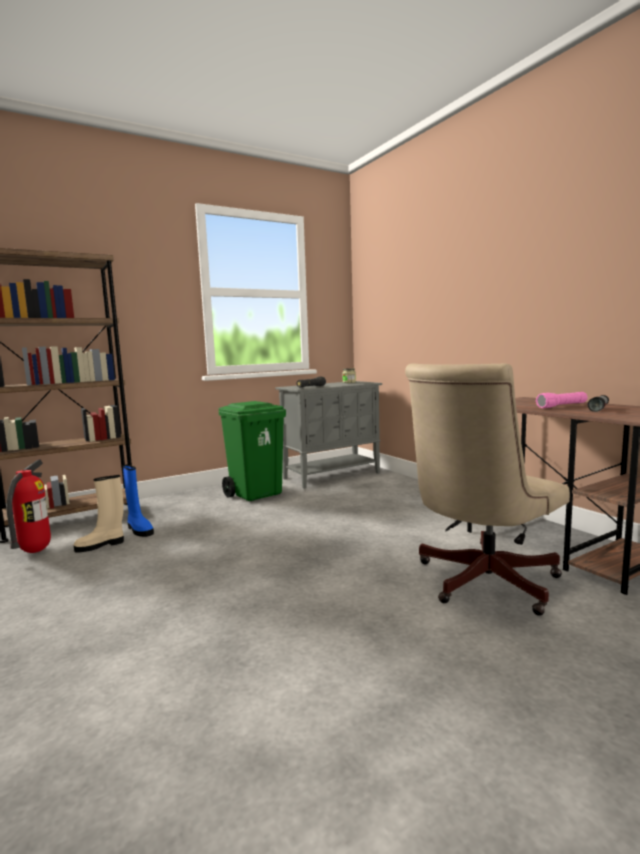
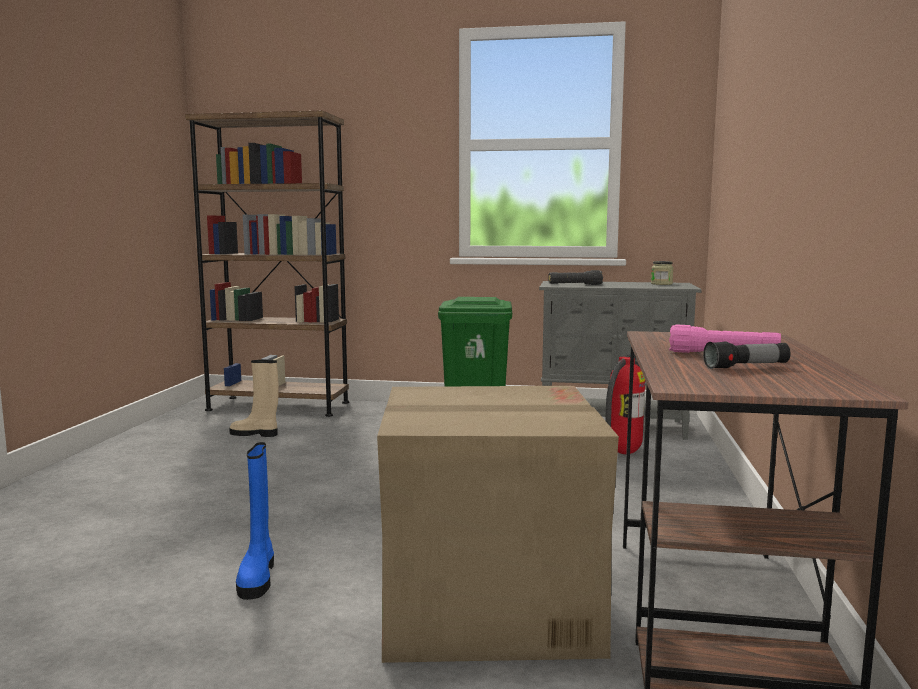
camera: 40 degrees right, 0 degrees up
(35, 551) = (209, 424): fire extinguisher -> fire extinguisher (623, 453)
(139, 530) = (305, 429): blue boot -> blue boot (257, 577)
(480, 582) = (486, 602): beige office chair -> cardboard box

